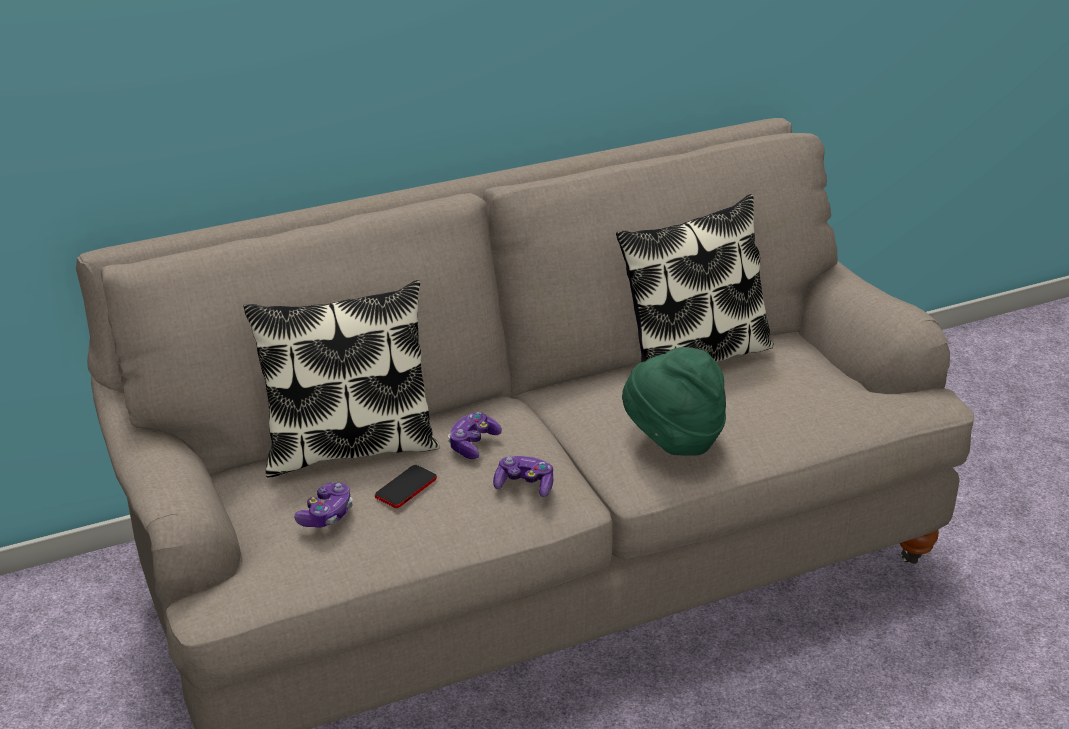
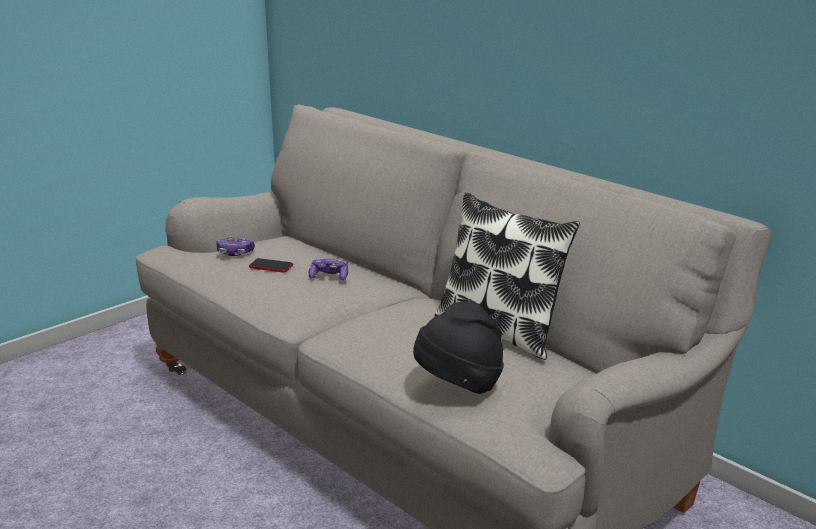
camera: 70 degrees right, 10 degrees down
(349, 447) = (311, 250): pillow -> none
(524, 485) = (293, 298): game controller -> none
(673, 439) = (377, 335): green hat -> none
(808, 411) = (459, 386): none -> black hat

